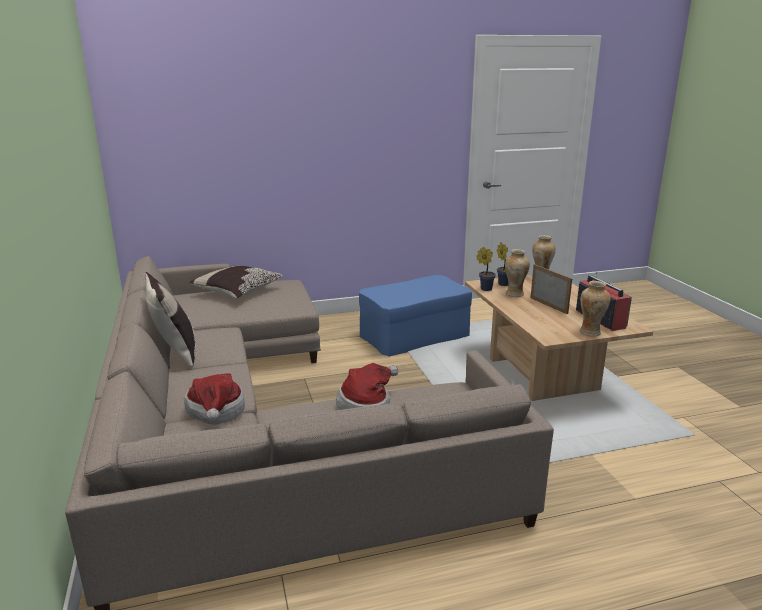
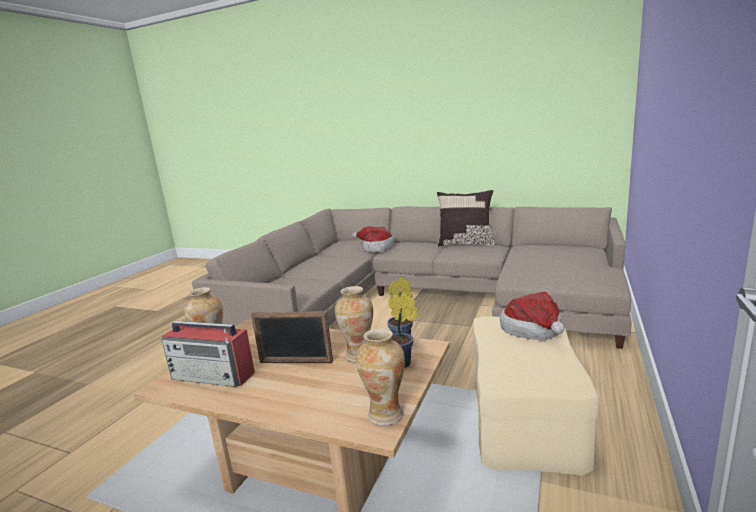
camera: 130 degrees right, 5 degrees down
(237, 291) = (580, 261): pillow -> none
(367, 405) = (323, 275): hat -> hat (533, 331)
(414, 335) = (524, 415): blue ottoman -> beige ottoman

